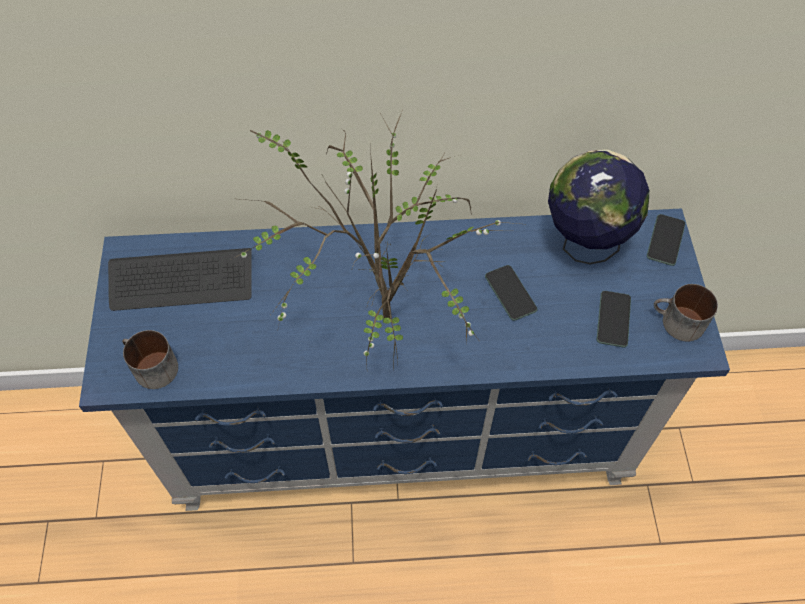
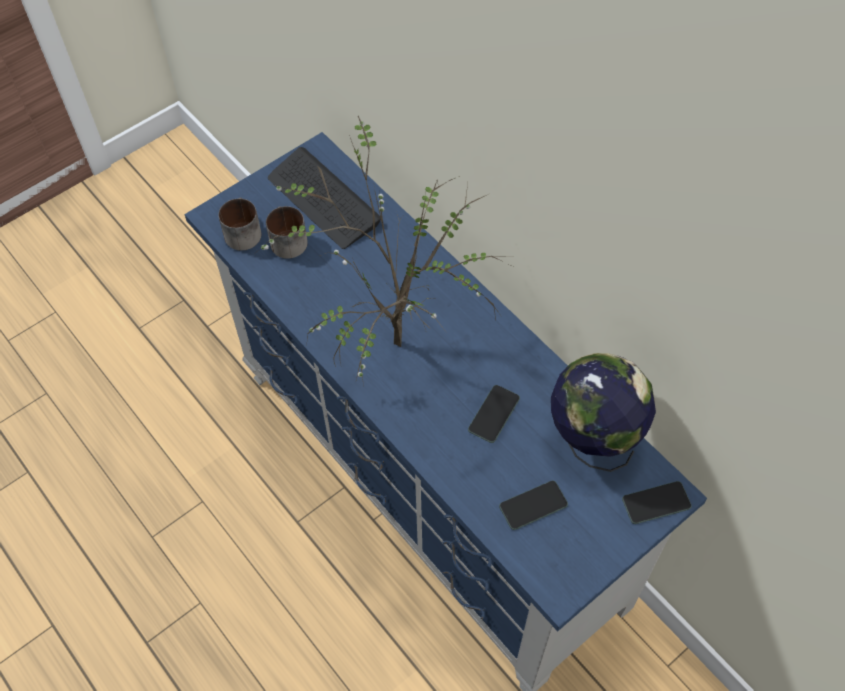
camera: 55 degrees right, 0 degrees up
(677, 323) = (571, 558): mug -> mug (286, 240)

